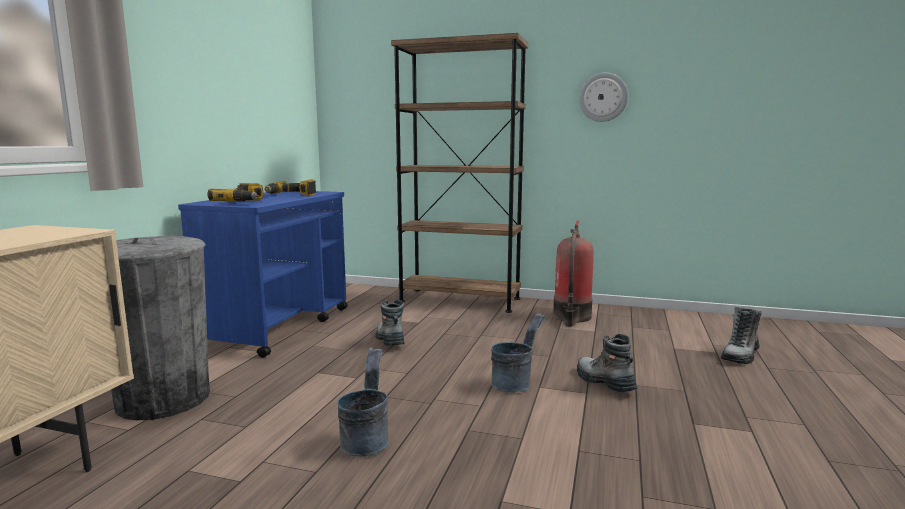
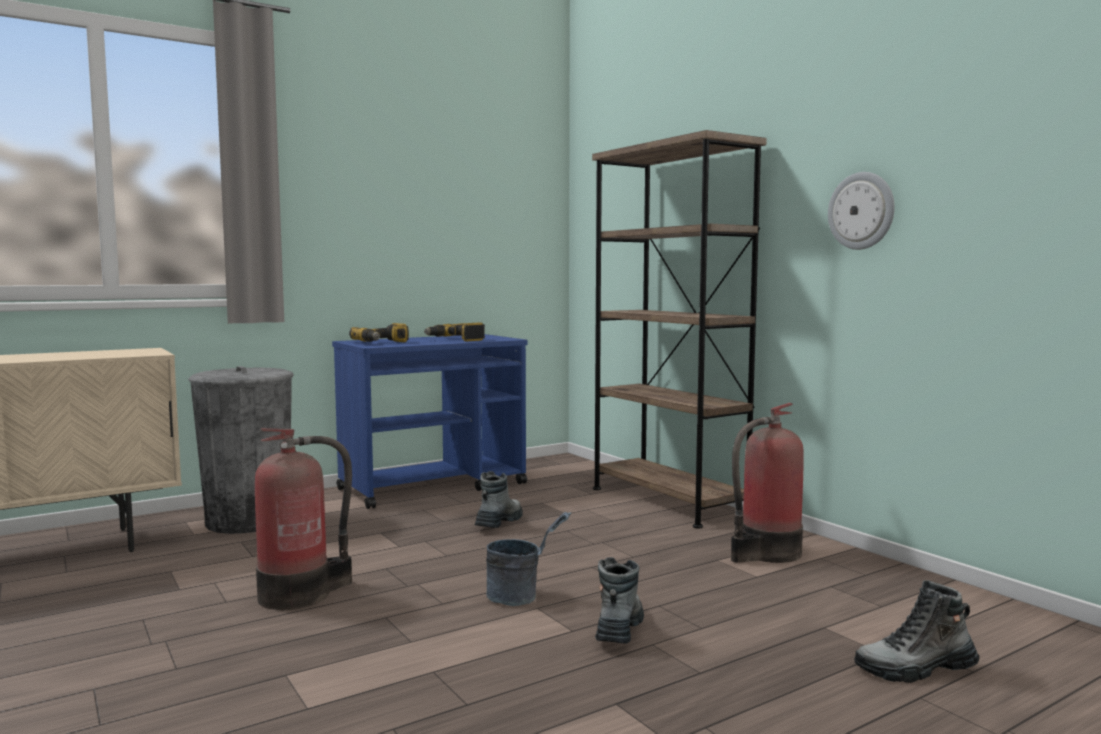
camera: 40 degrees right, 5 degrees down
(366, 440) = (300, 594): grey bucket -> fire extinguisher

